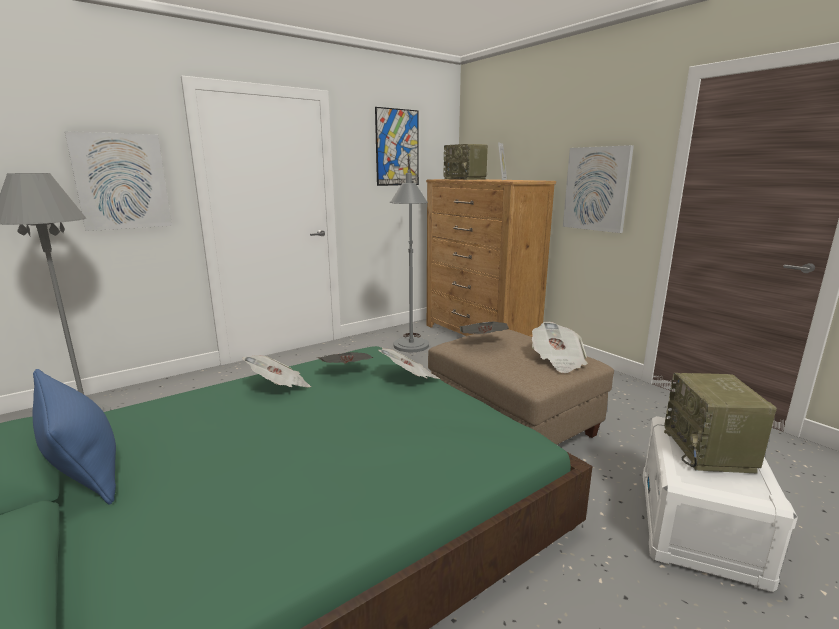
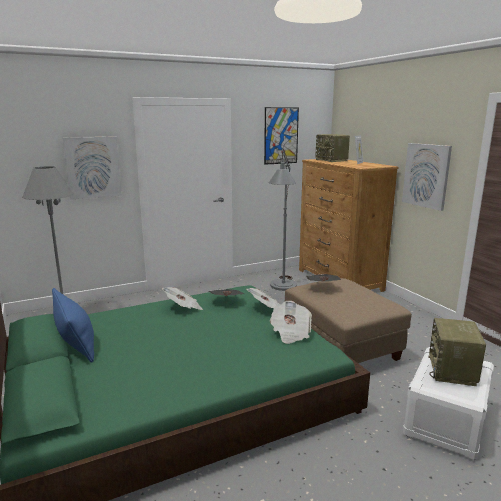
camera: 10 degrees right, 0 degrees up
(557, 361) = (370, 304): newspaper -> newspaper (290, 333)

